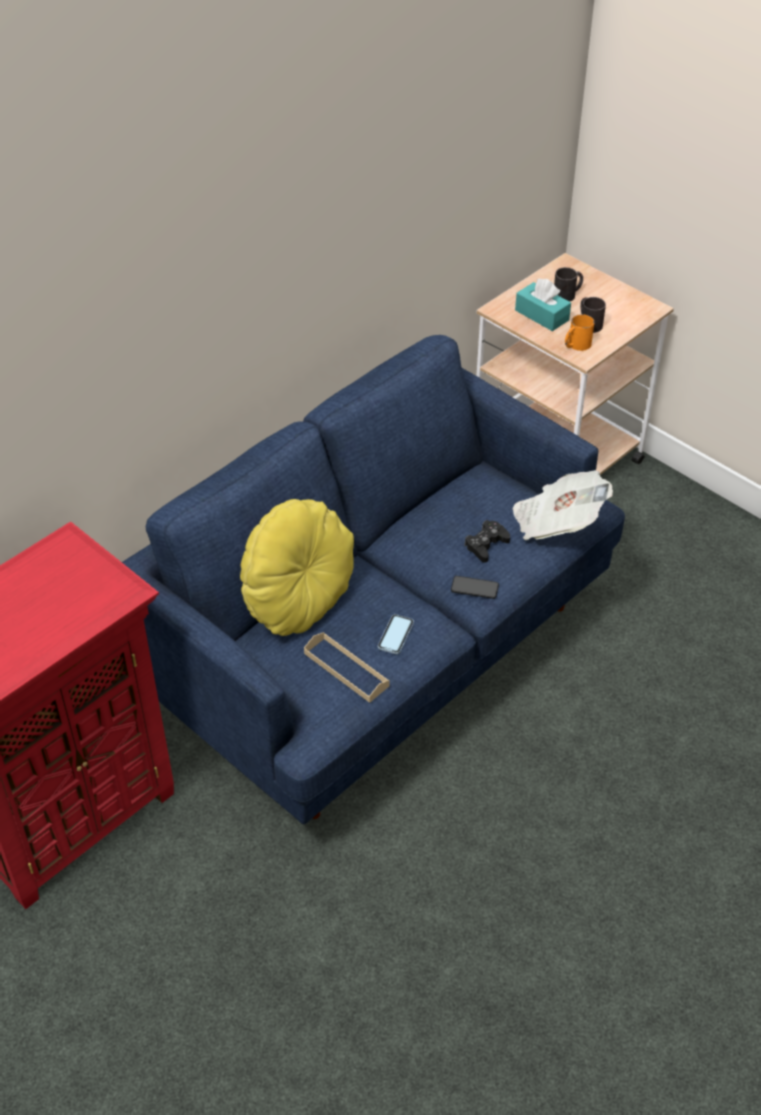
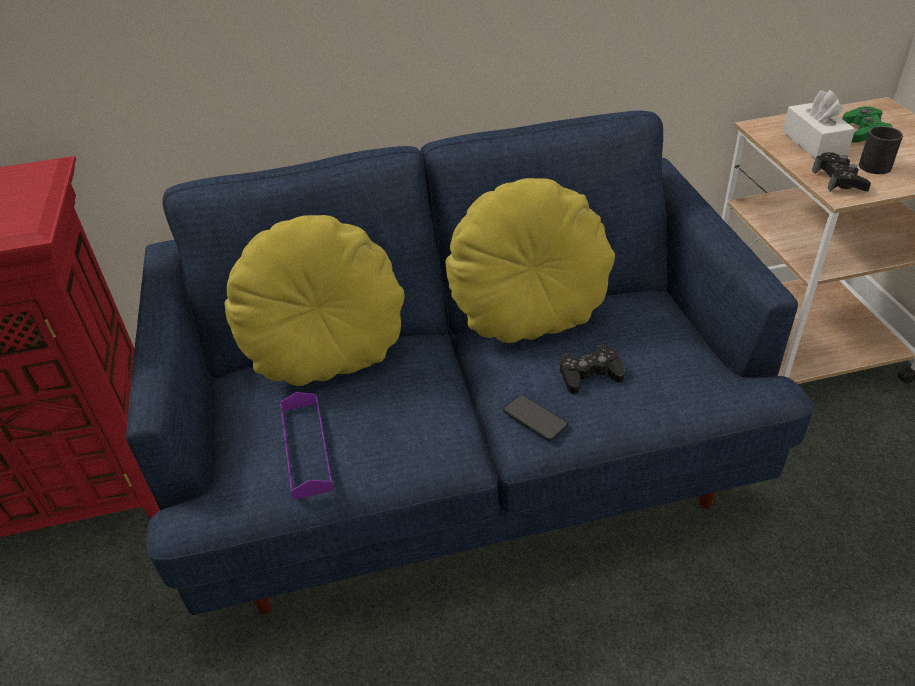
camera: 35 degrees right, 5 degrees down
(346, 669) = (306, 448): beige tray -> purple tray
(395, 635) = (395, 433): phone -> none
(416, 521) = (529, 320): none -> yellow pillow
(541, 315) = (814, 143): turquoise tissue box -> white tissue box
(557, 523) = (702, 383): newspaper -> none
(568, 294) = (864, 132): black mug -> green game controller
(576, 345) = (839, 180): orange mug -> black game controller

